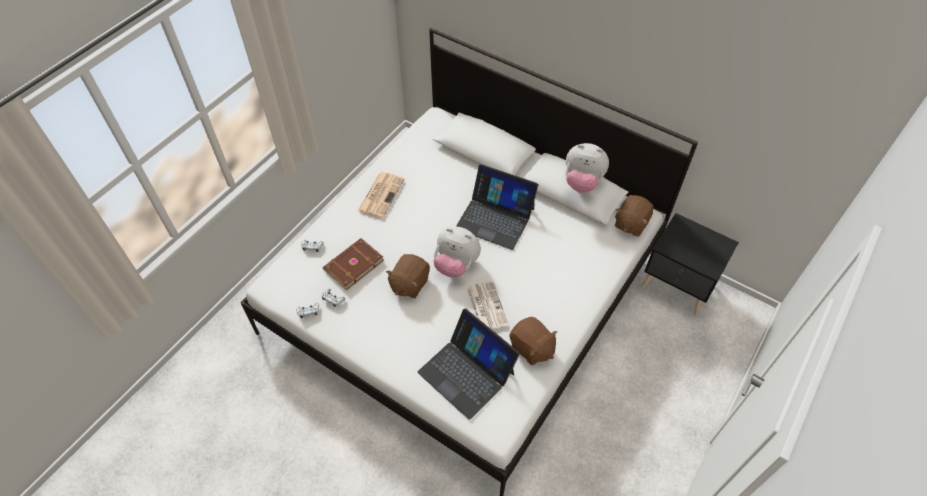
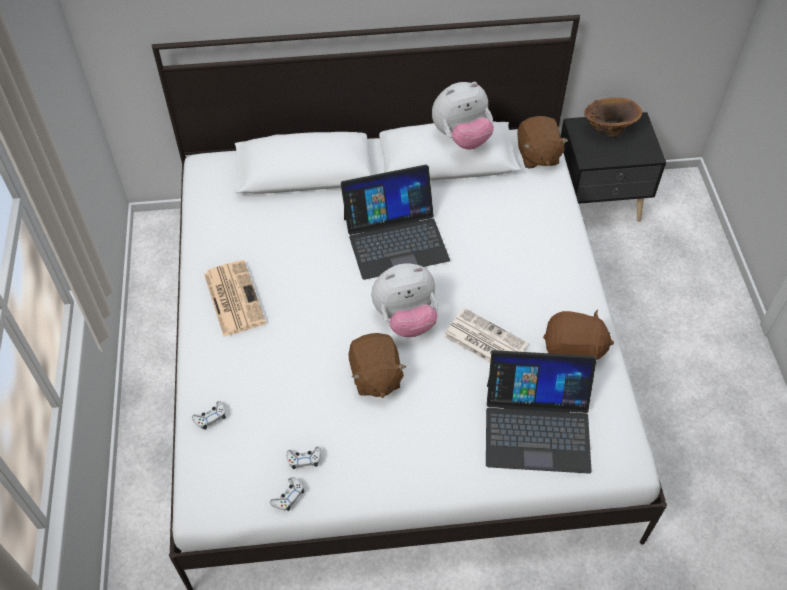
camera: 40 degrees left, 0 degrees up
(352, 265) = (286, 402): brown book -> none
(697, 237) = (607, 131): none -> brown vase

